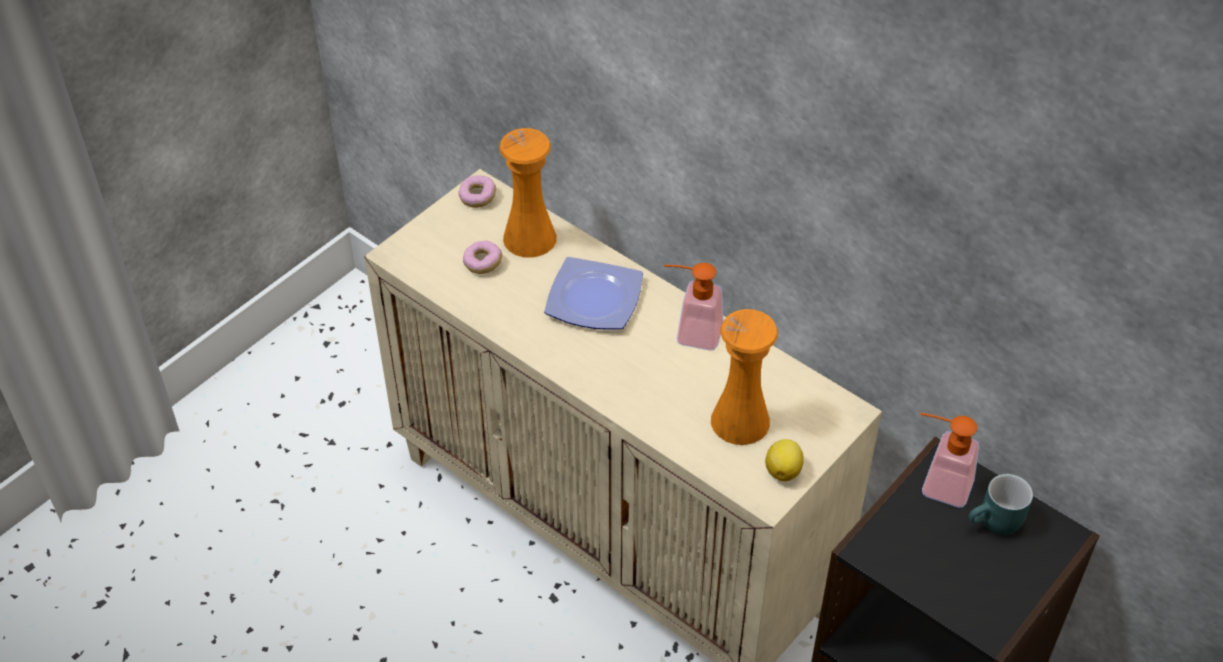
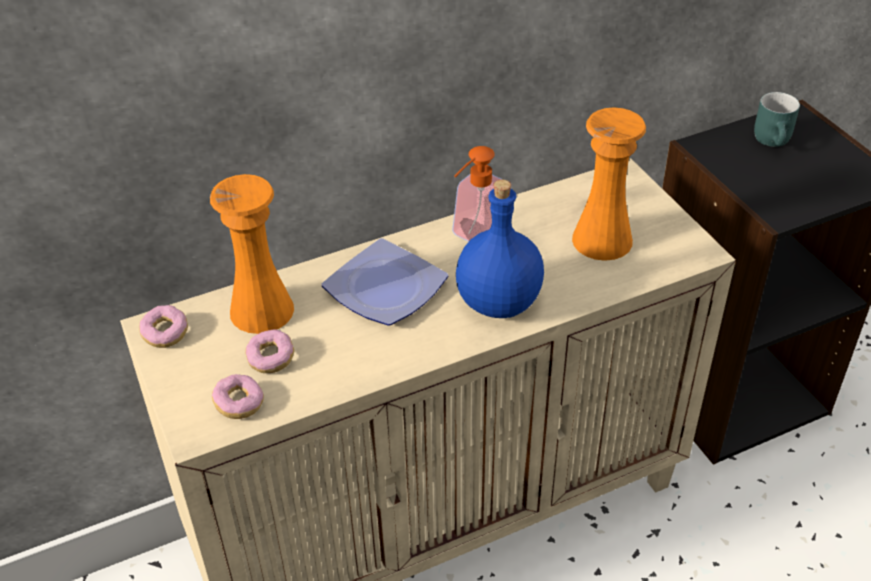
camera: 65 degrees left, 5 degrees down
(431, 265) = (239, 404): none -> donut
(617, 373) = (497, 302): none -> blue bottle
(783, 470) = (673, 232): lemon -> none
(937, 484) = (722, 156): soap dispenser -> none

